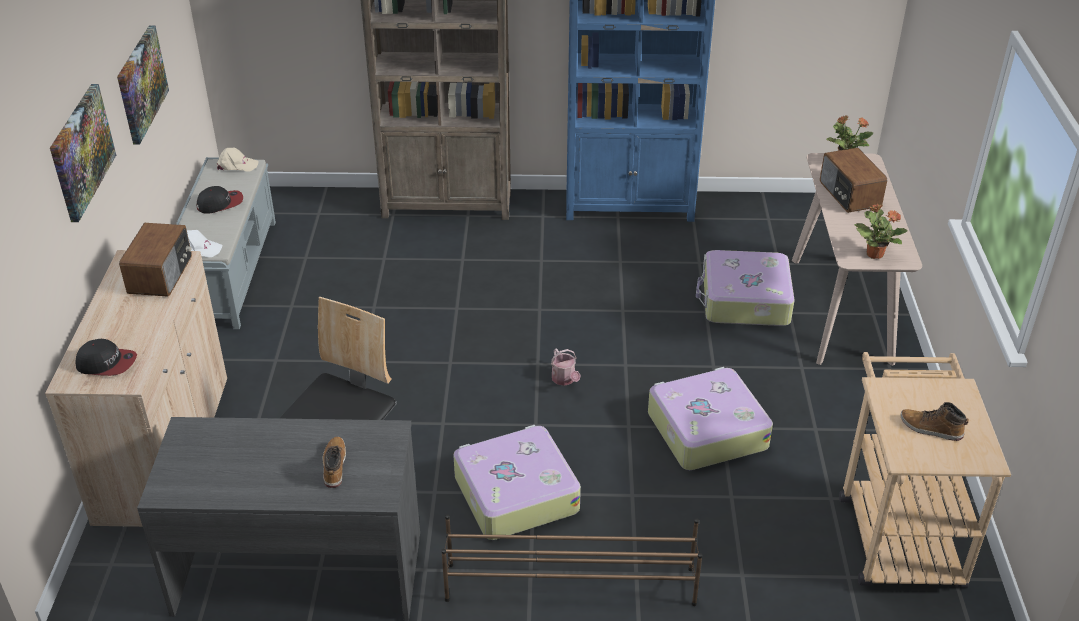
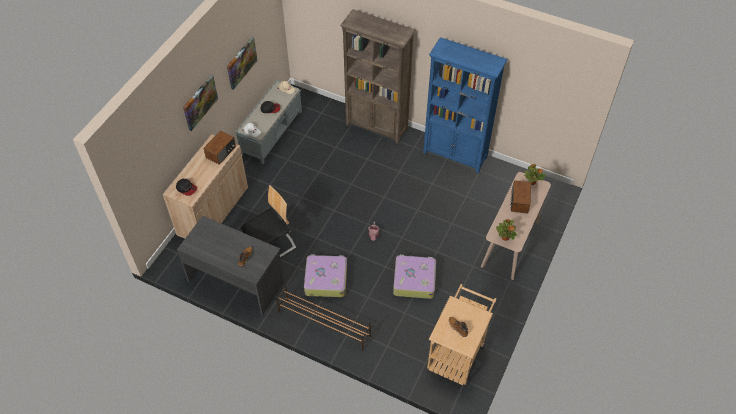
camera: 25 degrees right, 15 degrees up
(744, 300) = (472, 224): suitcase -> none

